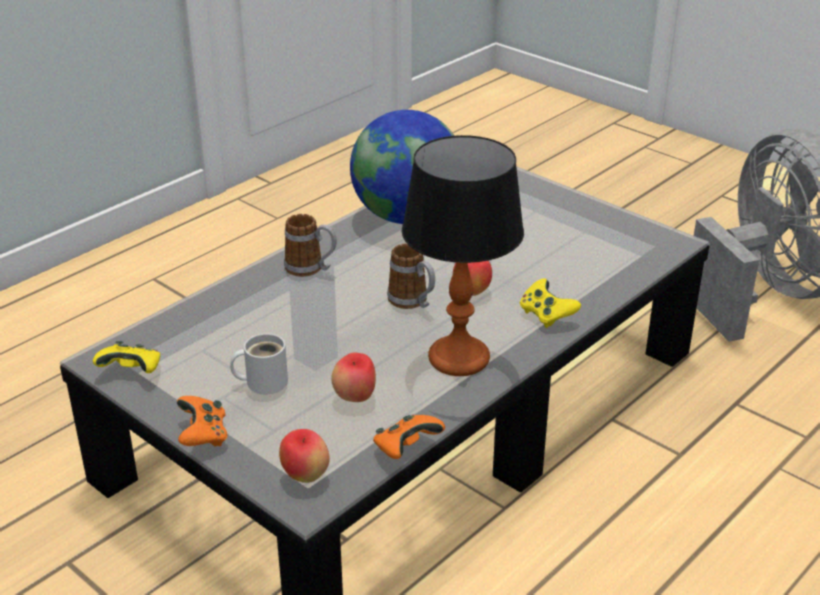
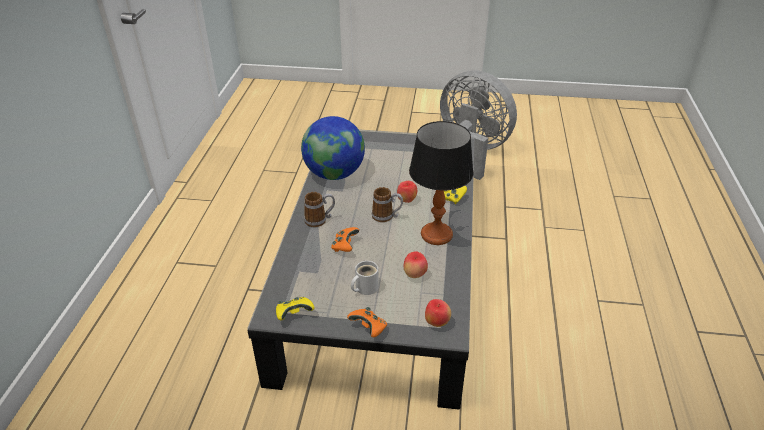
camera: 35 degrees left, 5 degrees up
(406, 448) = (462, 287): orange game controller -> orange game controller (345, 246)

